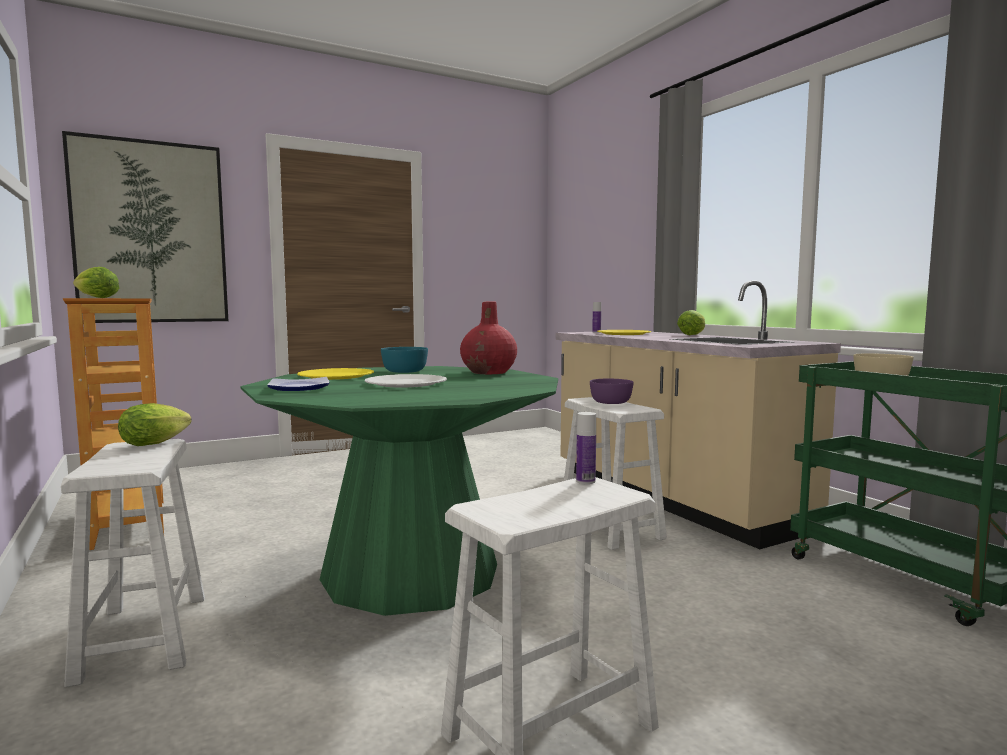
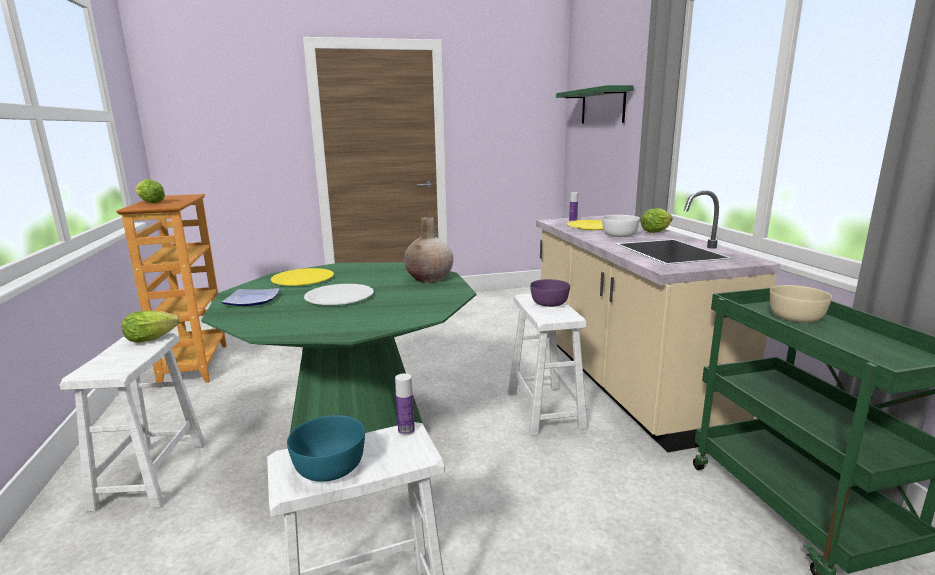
camera: 15 degrees right, 10 degrees up
(150, 233) = (218, 130): picture -> none
(404, 371) = (364, 272): turquoise bowl -> turquoise bowl (328, 466)
(489, 372) = (429, 278): red vase -> beige vase
(597, 226) = (602, 106): none -> green shelf
(661, 336) = (619, 235): none -> white bowl

